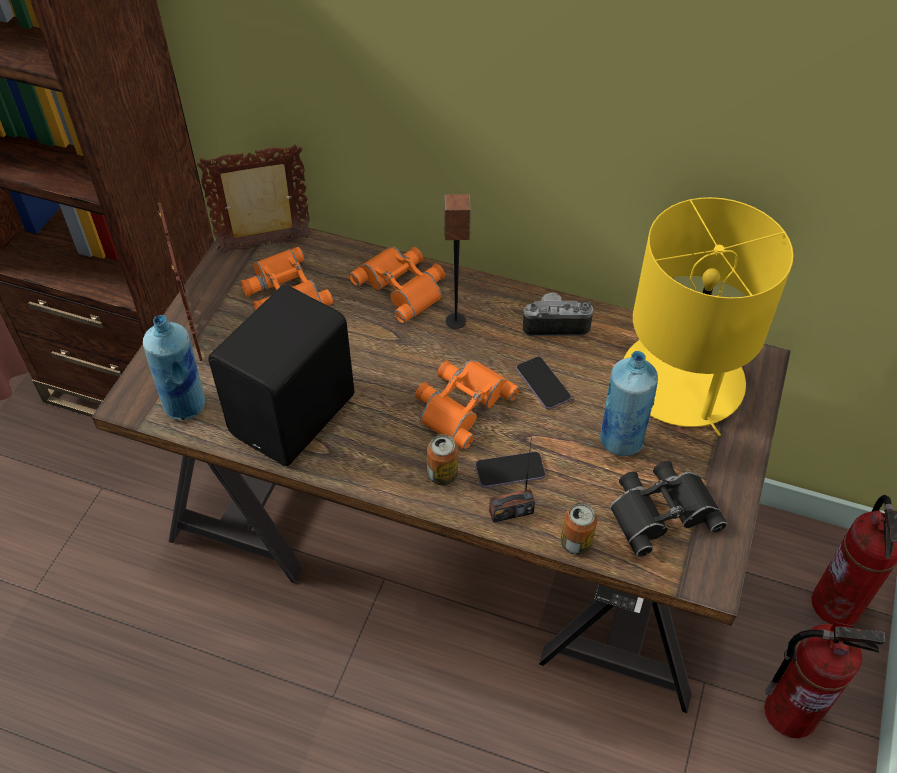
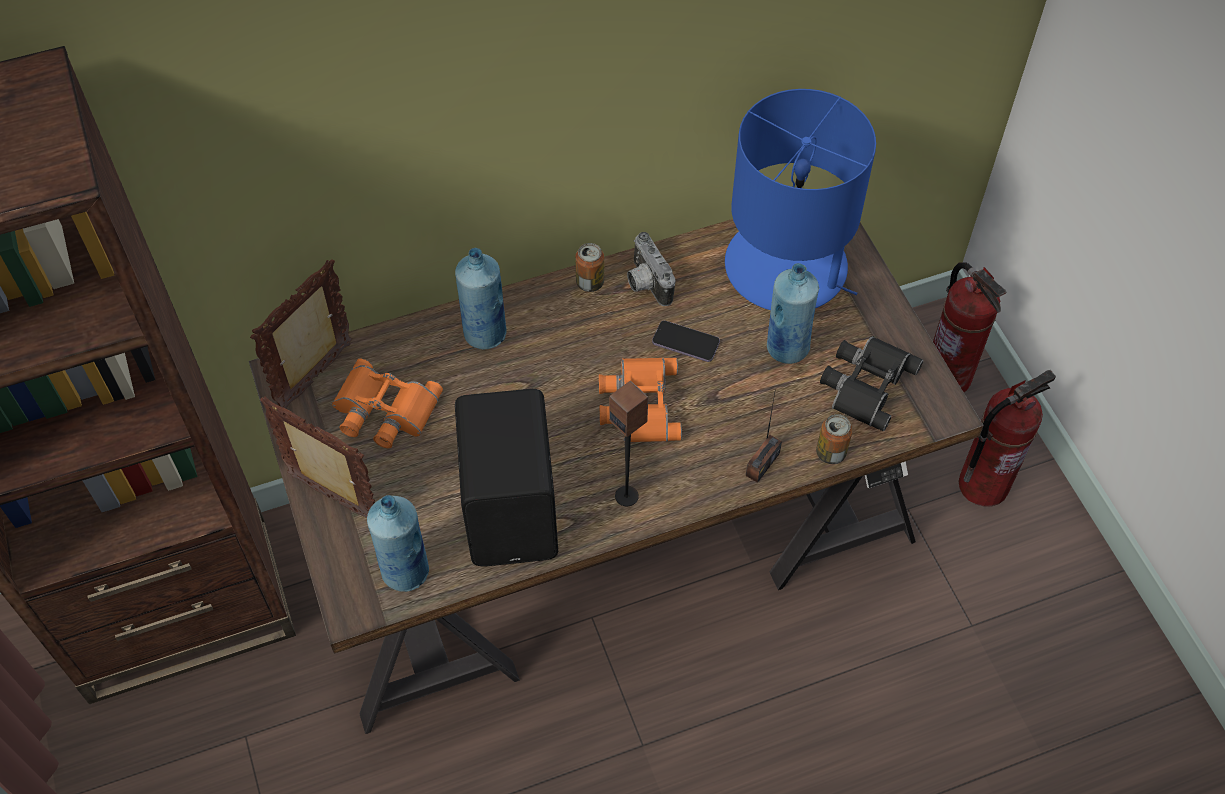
camera: 40 degrees left, 5 degrees up
(403, 286) = (485, 333): orange binoculars -> blue bottle
(442, 474) = (682, 473): can -> can (590, 282)
(456, 321) = (562, 335): speaker -> speaker (627, 495)
(510, 471) = (730, 432): phone -> none
(555, 324) = (645, 283): camera -> camera turned 75 degrees counterclockwise
(683, 382) = (787, 268): yellow table lamp -> blue table lamp

